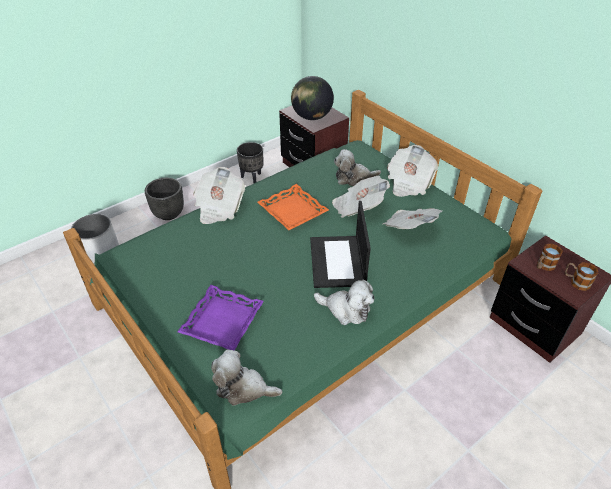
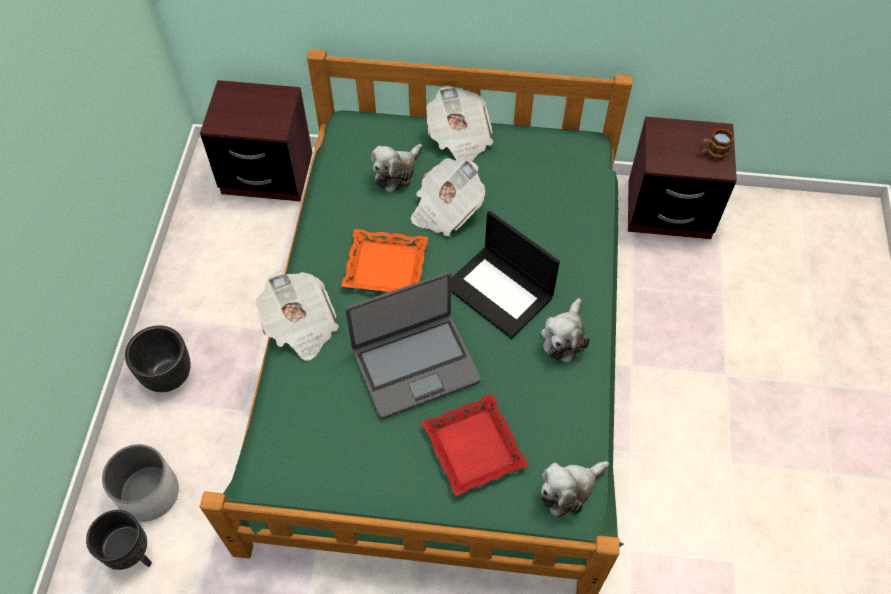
camera: 45 degrees left, 15 degrees up
(222, 321) = (473, 448): purple tray -> red tray
(247, 262) = (415, 365): none -> laptop
(252, 178) = (211, 245): black planter -> black planter (133, 554)
(312, 117) = (255, 116): globe -> none
(346, 310) = (564, 337): plush toy -> plush toy turned 135 degrees clockwise
(409, 228) = (520, 198): newspaper -> none
(543, 266) = (675, 154): mug -> none

